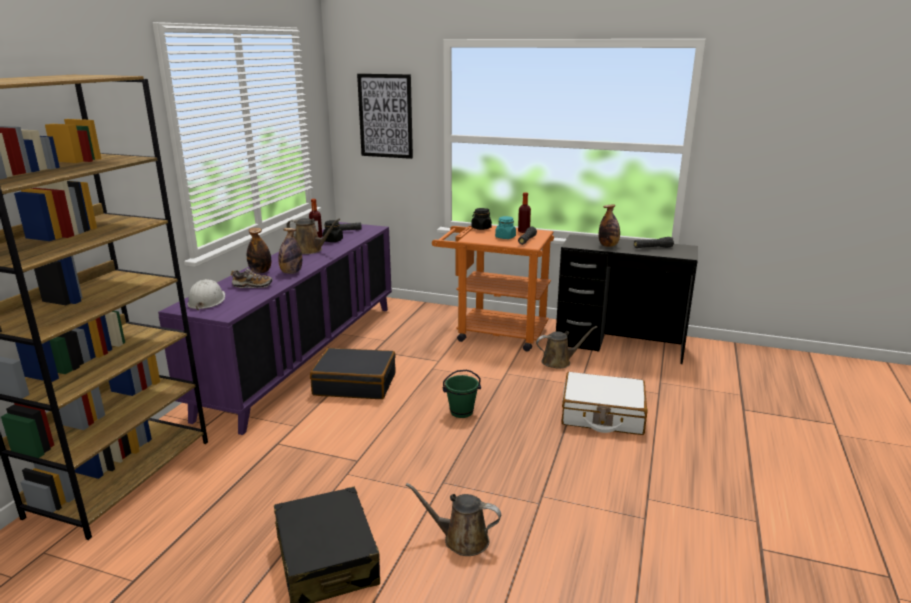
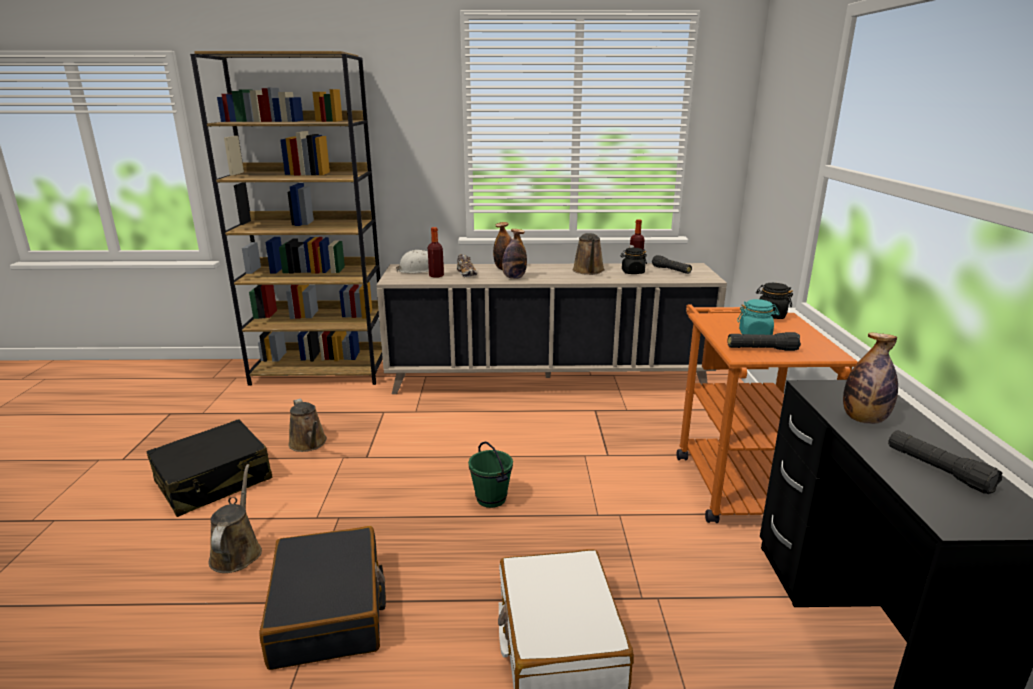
camera: 70 degrees right, 0 degrees up
(304, 357) = (547, 379): purple cabinet -> beige cabinet
(355, 384) = (511, 419): black suitcase -> black suitcase (329, 610)
(385, 116) = (784, 131): picture -> none
(523, 231) = (809, 342): bottle -> bottle (436, 275)
(559, 361) = (704, 562): brown watering can -> brown watering can (309, 444)

